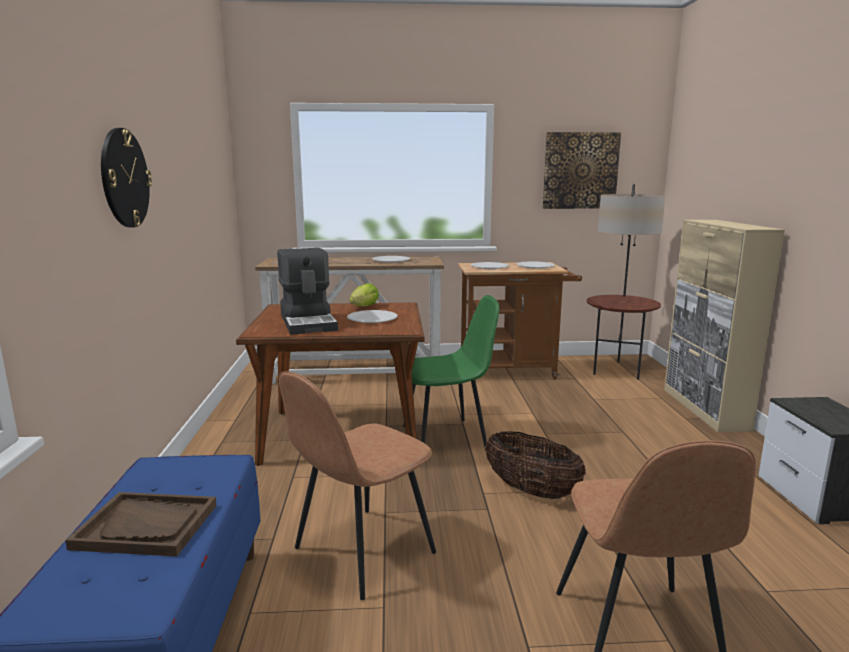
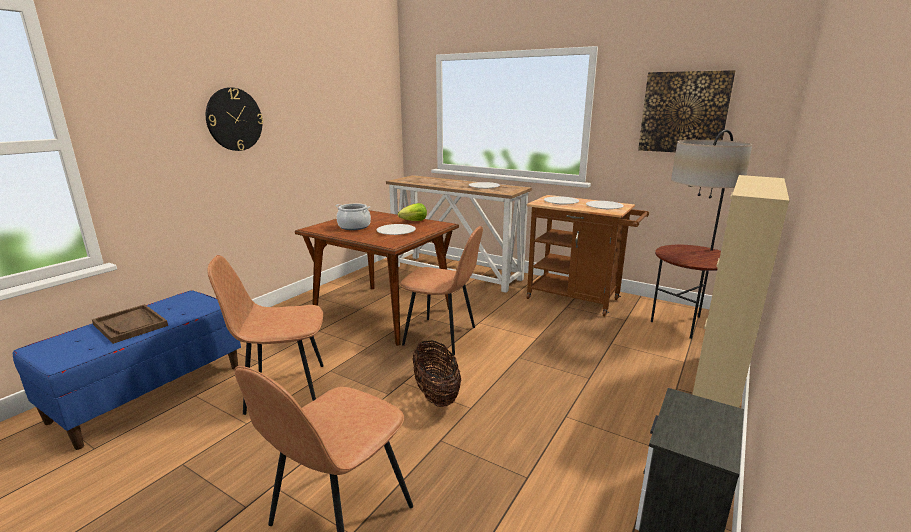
camera: 35 degrees right, 5 degrees up
(309, 322) = (354, 226): coffee machine -> cooking pot
(446, 438) = (442, 336): green chair -> brown chair

